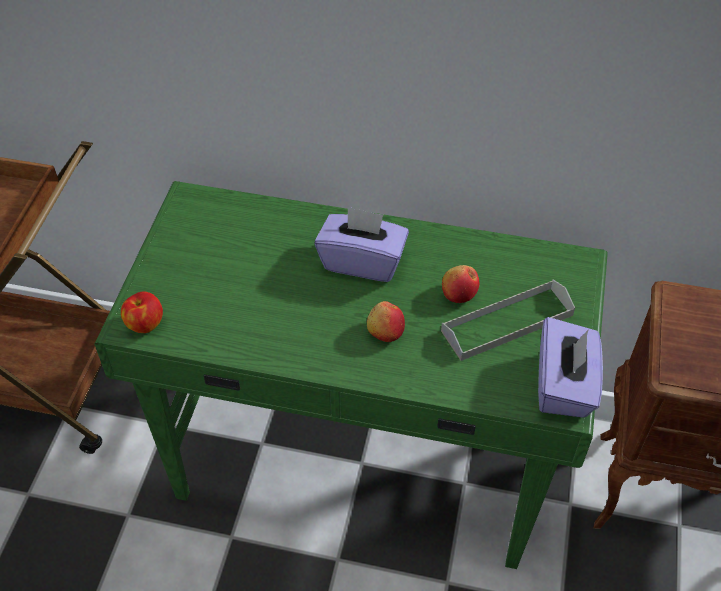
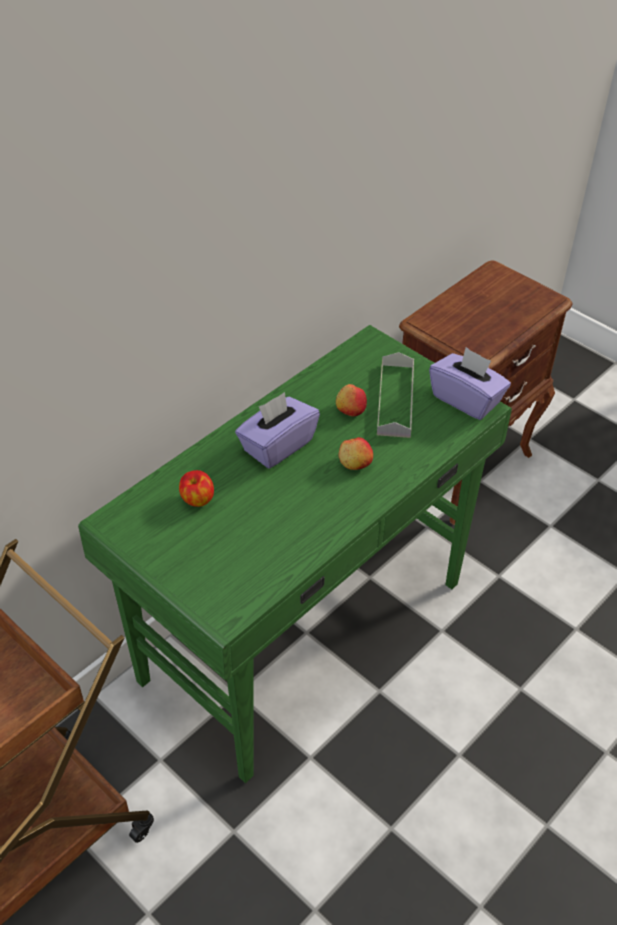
camera: 60 degrees left, 5 degrees down
(145, 324) = (232, 604): apple -> apple (197, 500)

